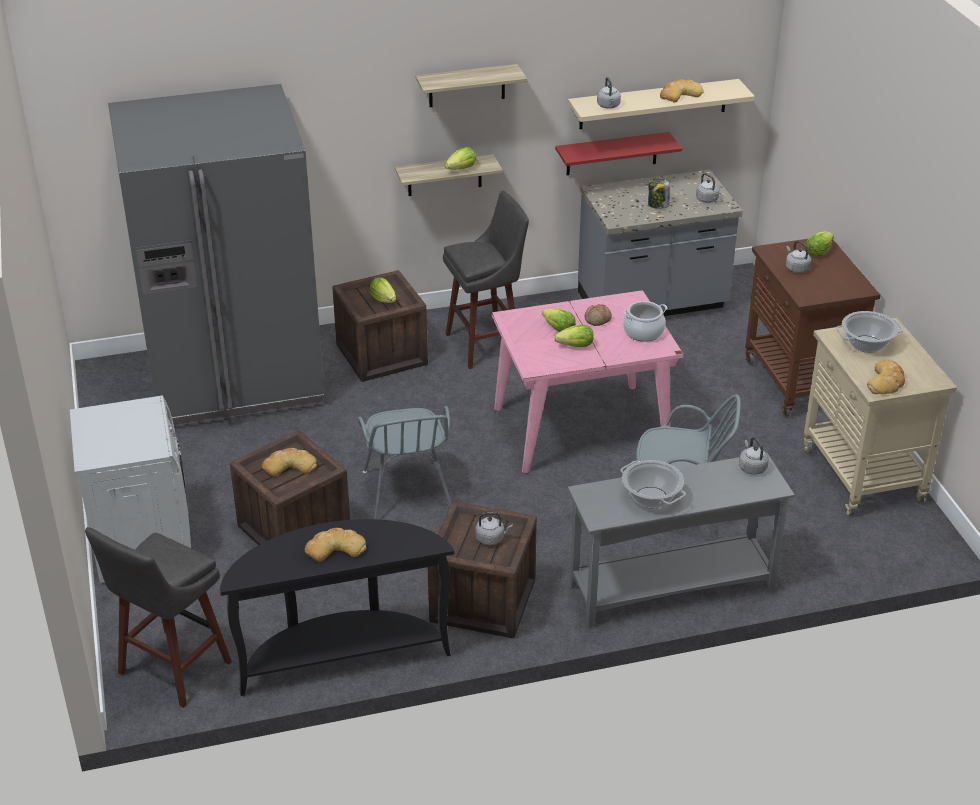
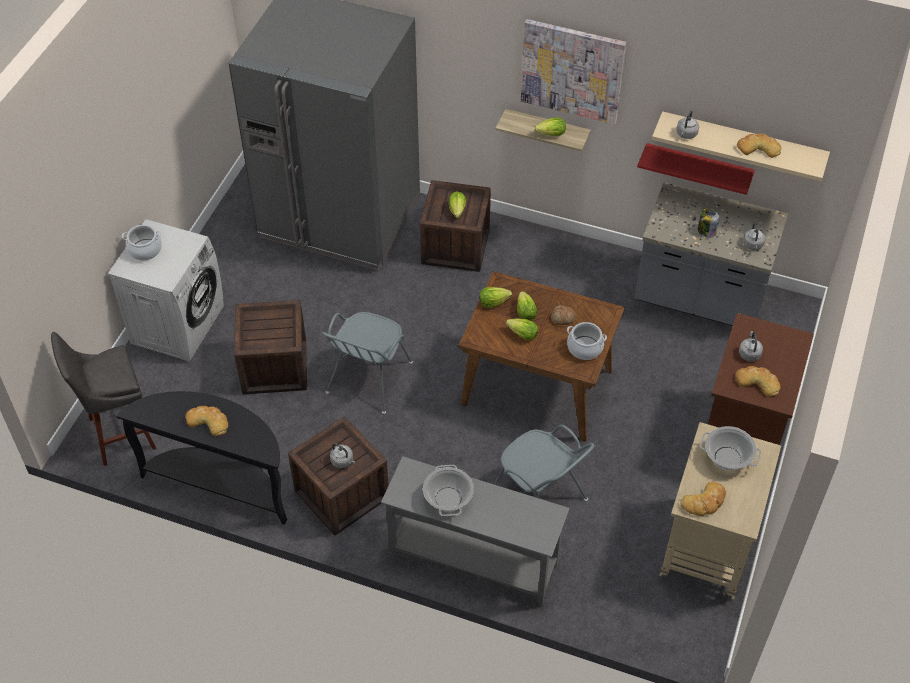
camera: 35 degrees right, 15 degrees up
(99, 434) = (145, 250): none -> cooking pot
(289, 466) = (270, 327): bread -> bread (757, 382)
(467, 86) = (572, 70): shelf -> picture
(487, 345) = (537, 275): grey stool -> none
(582, 428) = (538, 387): pink dining table -> brown dining table
(751, 467) = (544, 514): grey kettle -> none
(818, 252) = (785, 346): lettuce -> lettuce (493, 302)

